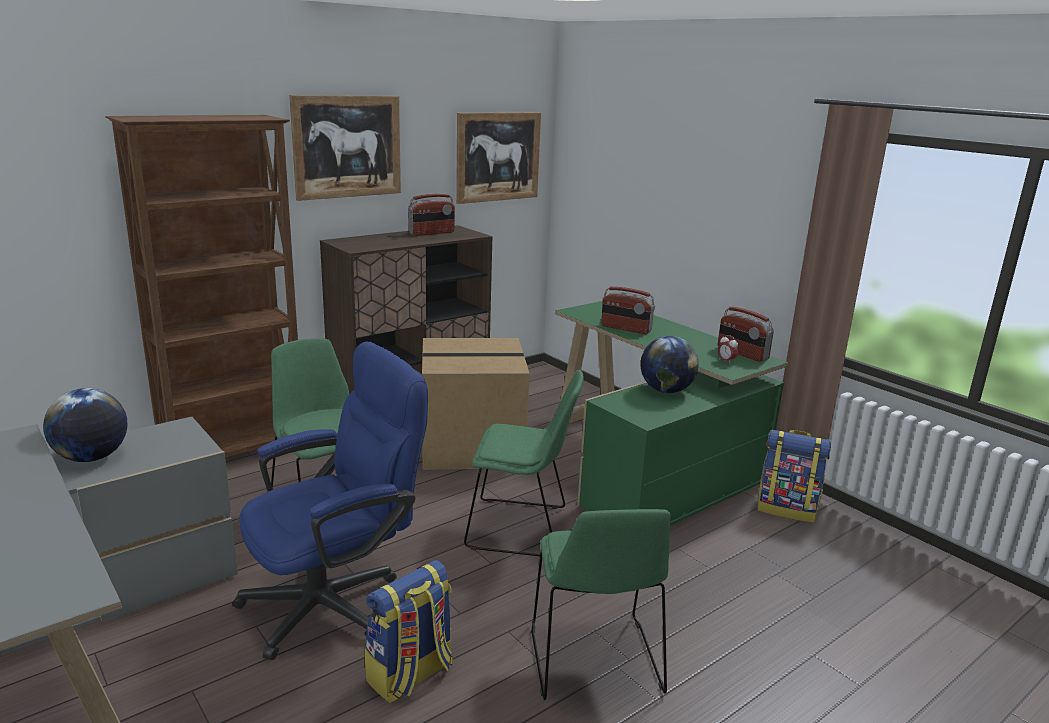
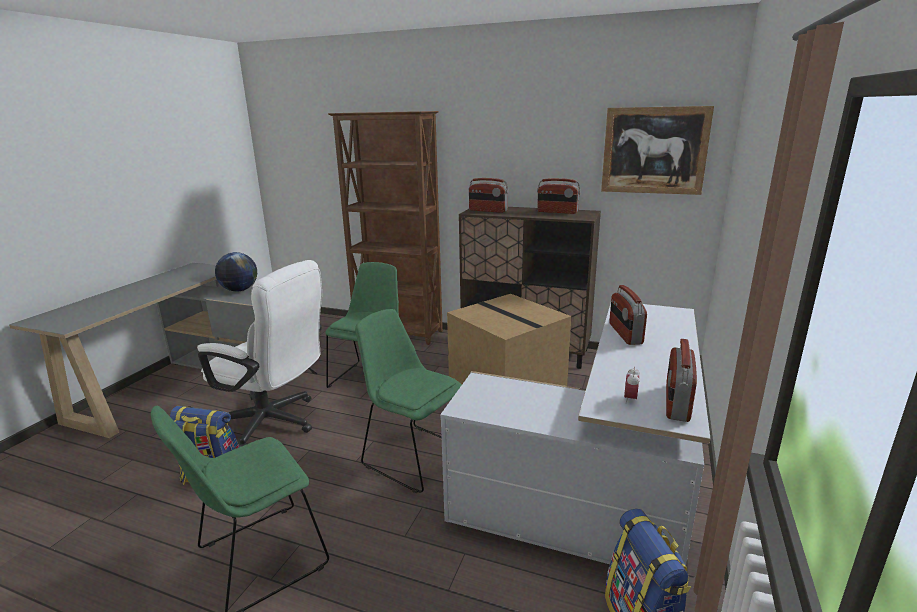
camera: 60 degrees right, 0 degrees up
(336, 601) = (274, 423): blue office chair -> white office chair
(347, 146) = (501, 136): picture -> none
(365, 244) = (488, 211): none -> radio
(522, 528) = (414, 456): green chair -> green chair turned 150 degrees clockwise
(649, 463) = (600, 483): green desk -> white desk
(666, 390) = (549, 399): globe -> none

